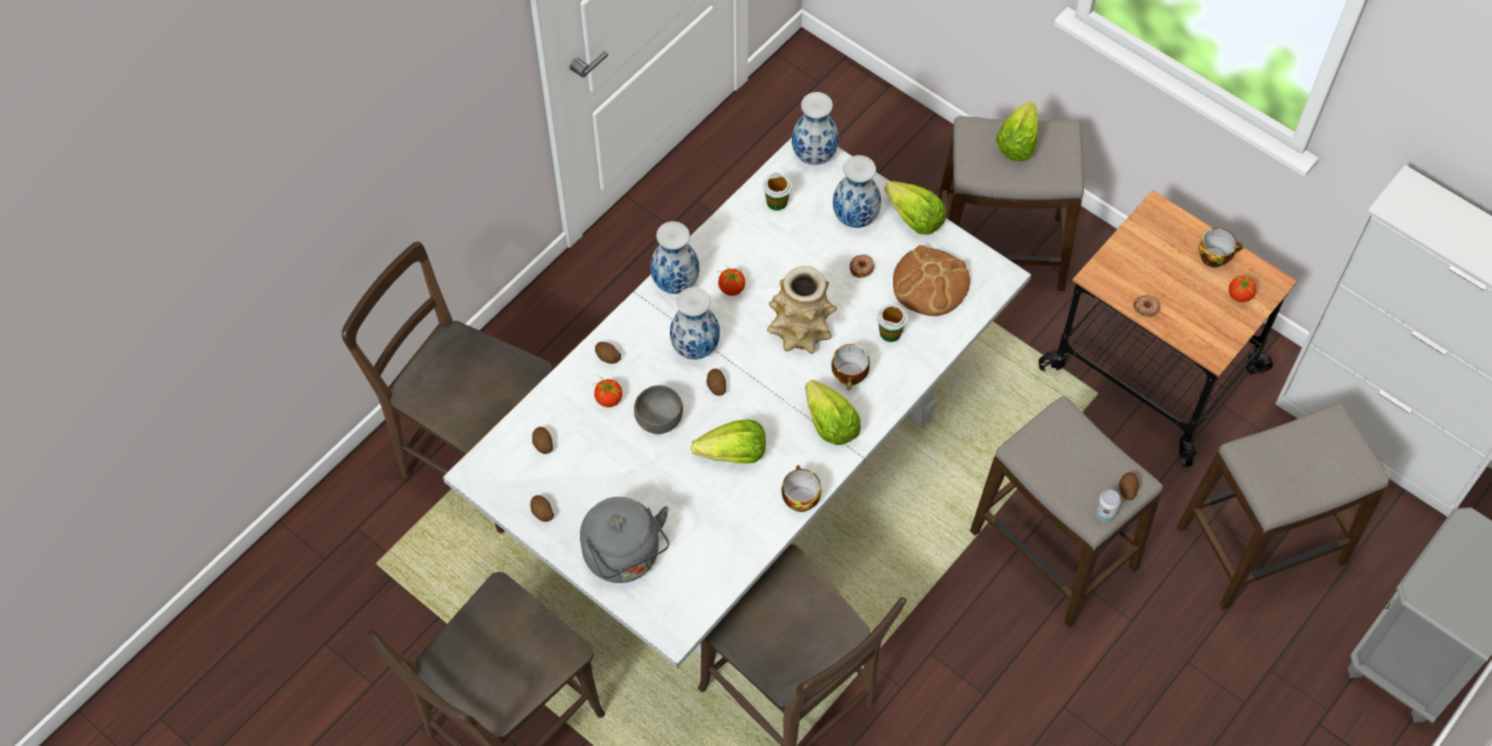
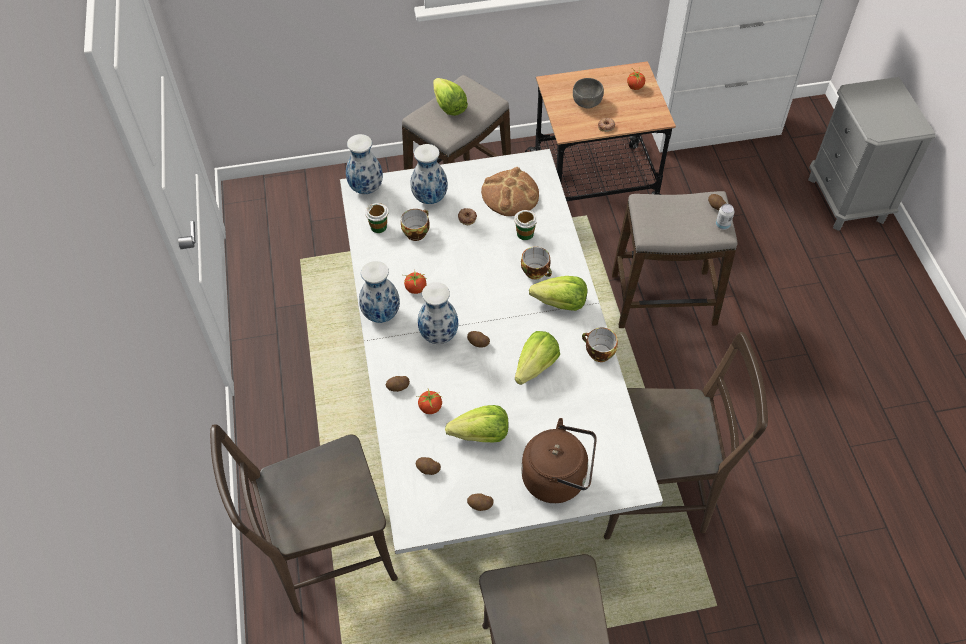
camera: 50 degrees left, 5 degrees down
(625, 557) = (558, 478): grey kettle -> brown kettle
(658, 419) = (472, 390): grey bowl -> grey bowl (587, 102)
(800, 331) = (481, 275): vase -> none
(914, 219) = (460, 173): lettuce -> lettuce (481, 435)
(1215, 256) = (602, 80): cup -> cup (416, 232)
(1261, 546) = (735, 213): stool -> none

